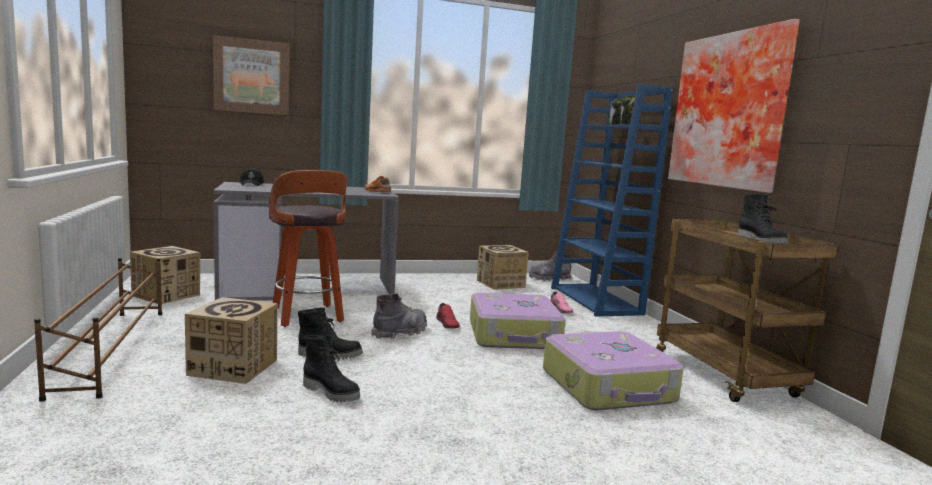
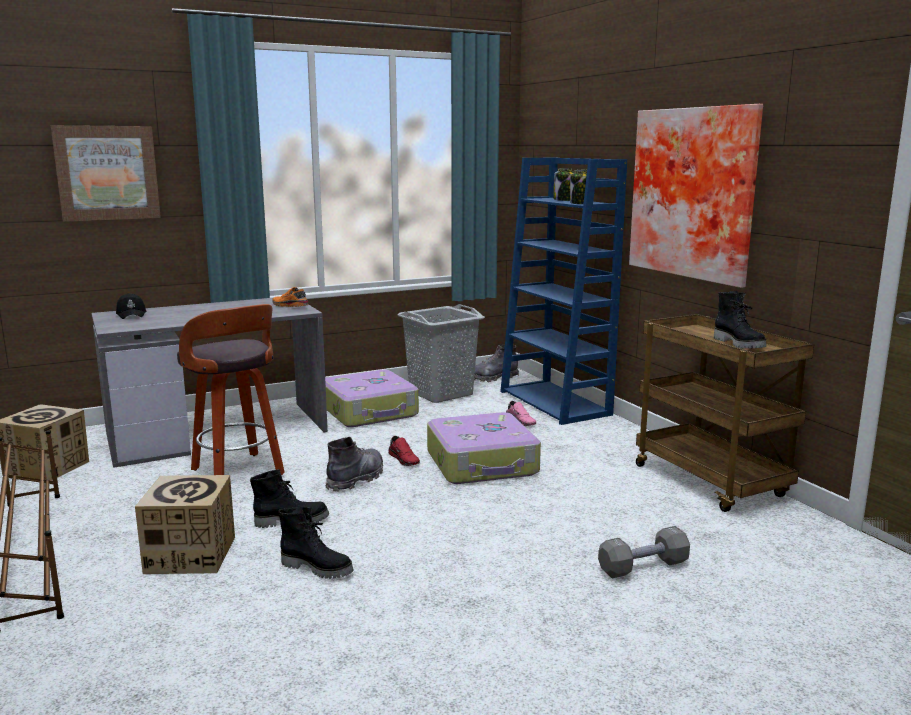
camera: 10 degrees left, 5 degrees up
(500, 284) = (441, 393): cardboard box -> grey laundry basket
(609, 386) = (600, 513): suitcase -> suitcase (370, 411)
(637, 436) = (643, 567): none -> grey dumbbell

